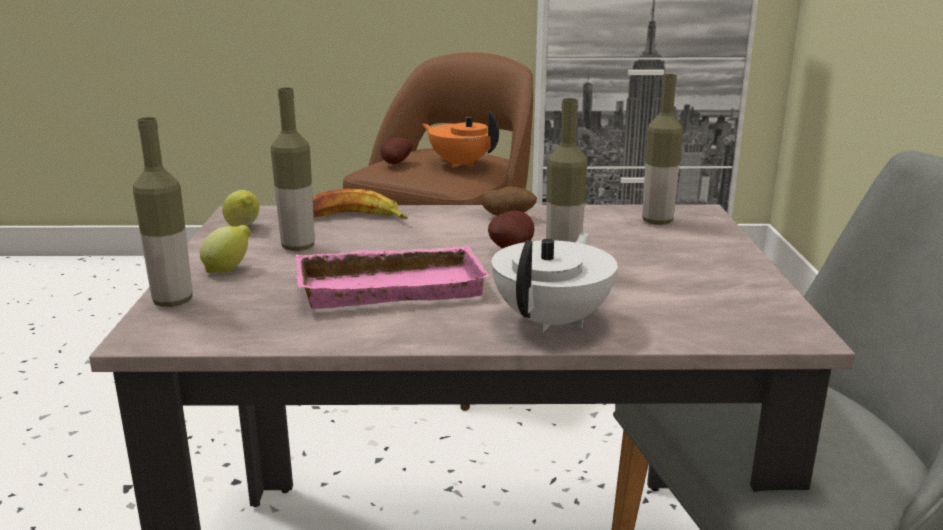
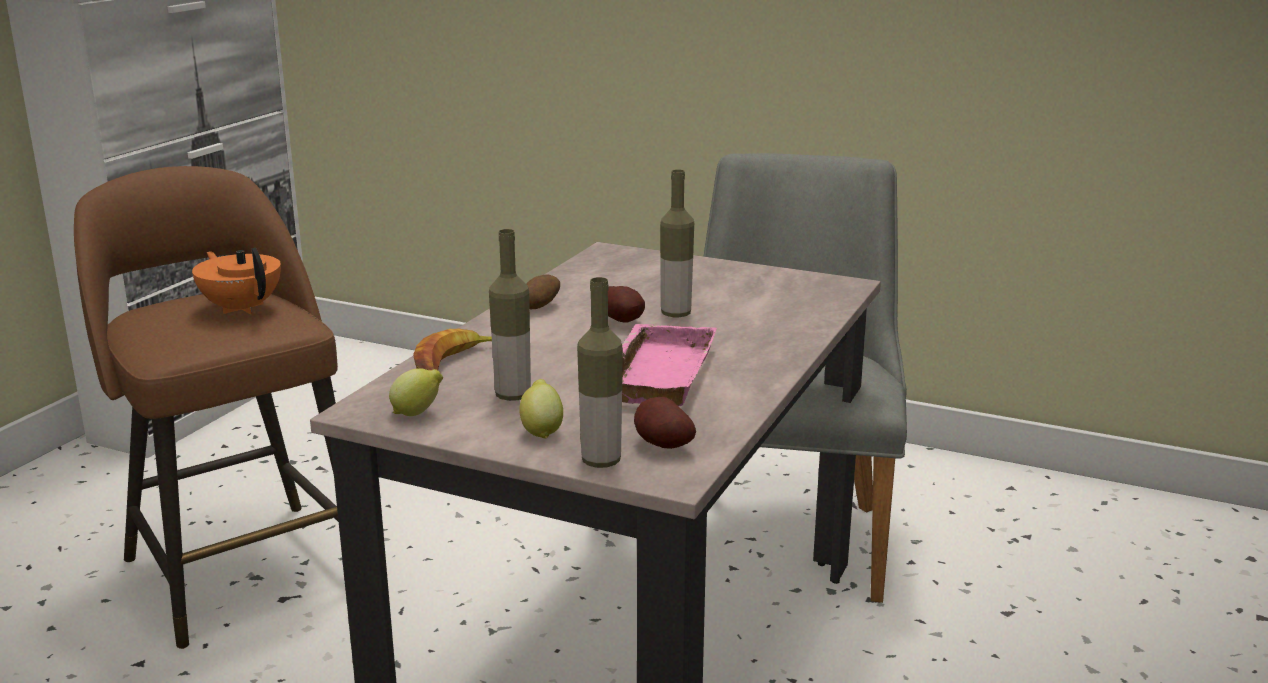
camera: 65 degrees left, 0 degrees up
(395, 163) = (177, 336): potato -> potato (661, 446)
(460, 164) = (242, 308): orange teapot -> orange teapot turned 75 degrees clockwise
(553, 321) = (773, 337): white teapot -> none
(657, 221) = (613, 266): bottle -> none

